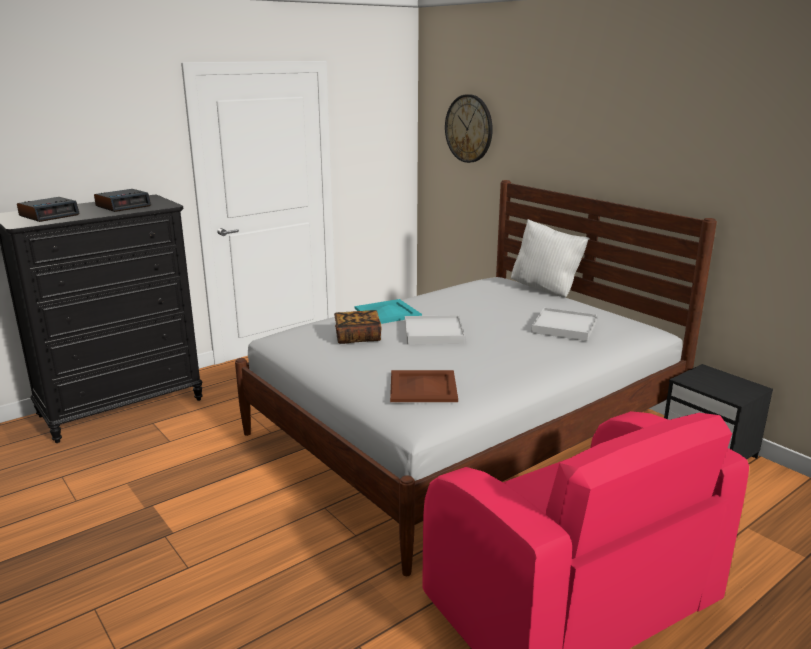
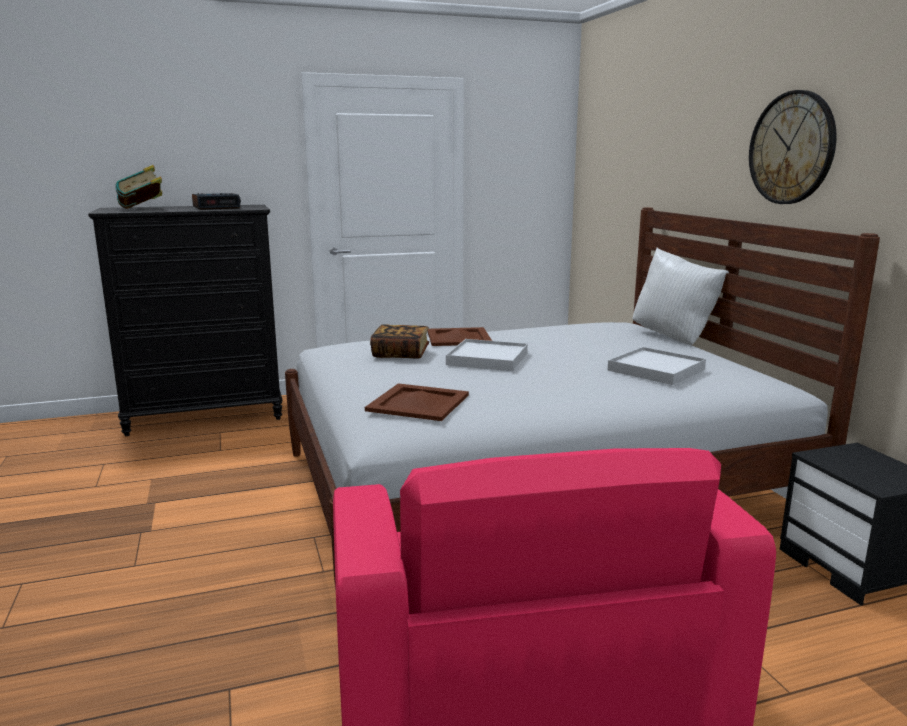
camera: 20 degrees right, 5 degrees down
(49, 215) = (142, 209): alarm clock -> book
(387, 312) = (458, 337): turquoise tray -> brown tray
(469, 128) = (619, 152): wall clock -> wall clock (792, 148)

